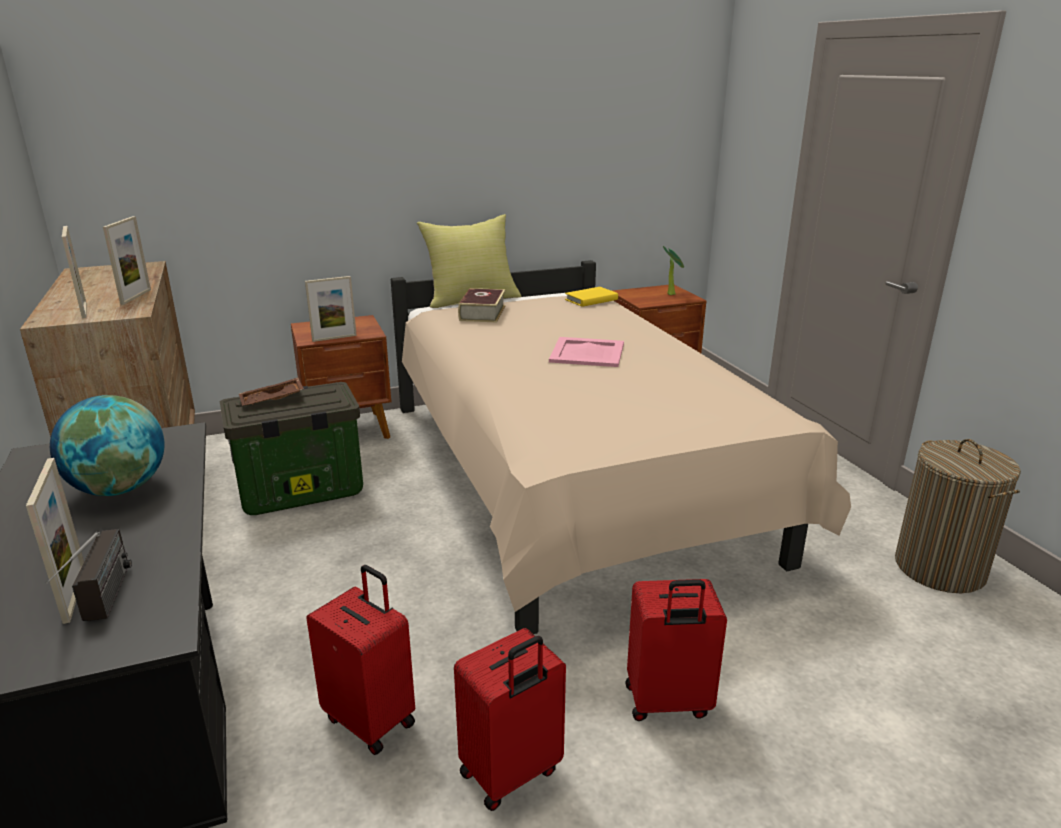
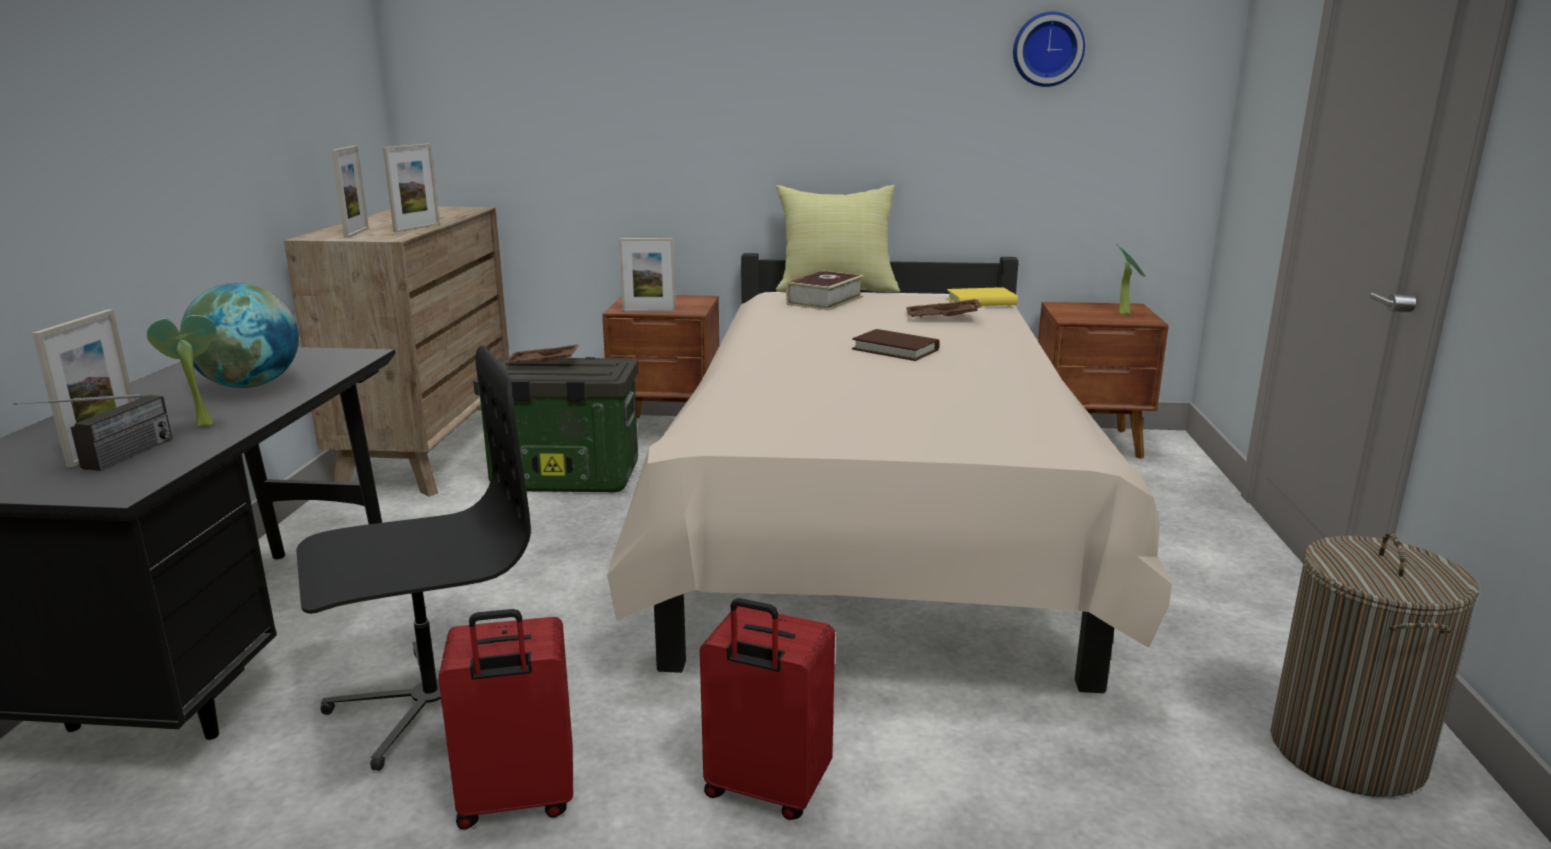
camera: 25 degrees right, 5 degrees down
(135, 543) = (201, 424): none -> potted plant
(371, 719) = (431, 704): red suitcase -> black office chair
(584, 319) = (942, 318): none -> brown tray
(588, 353) = (895, 349): pink tray -> brown book
(605, 106) = (1047, 49): none -> wall clock

